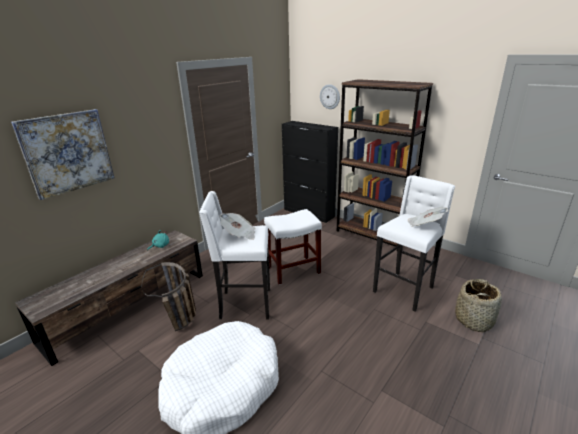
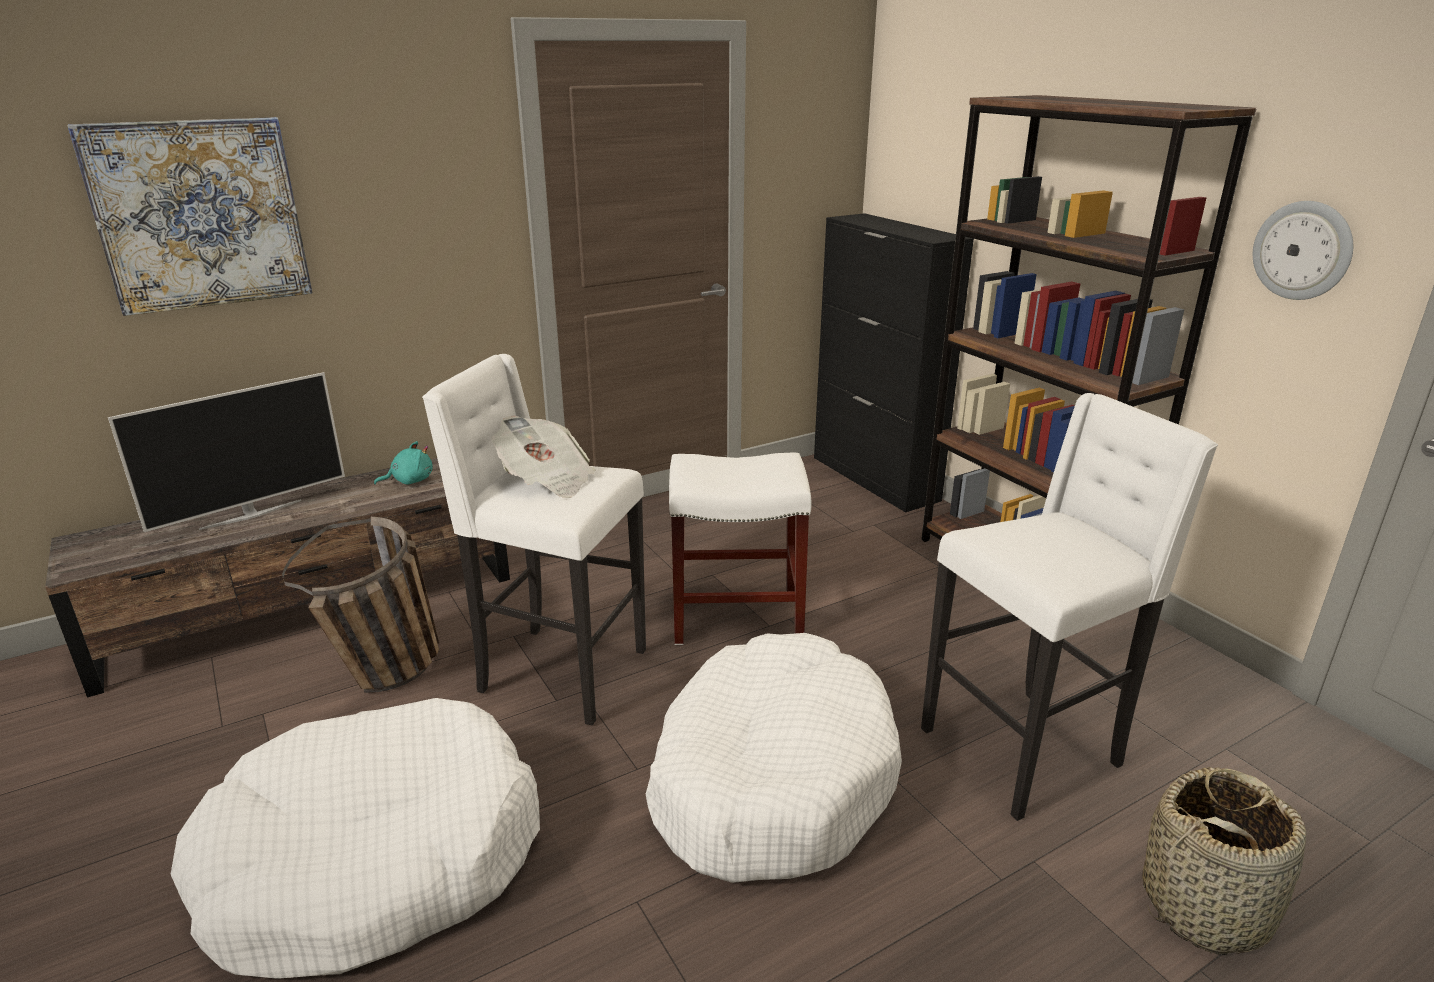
camera: 20 degrees right, 0 degrees up
(102, 272) = (251, 514): none -> television
(330, 96) = (962, 147): wall clock -> wall clock (1302, 250)
(337, 319) = (771, 777): none -> white dog bed
(424, 225) = (1091, 555): newspaper -> none

